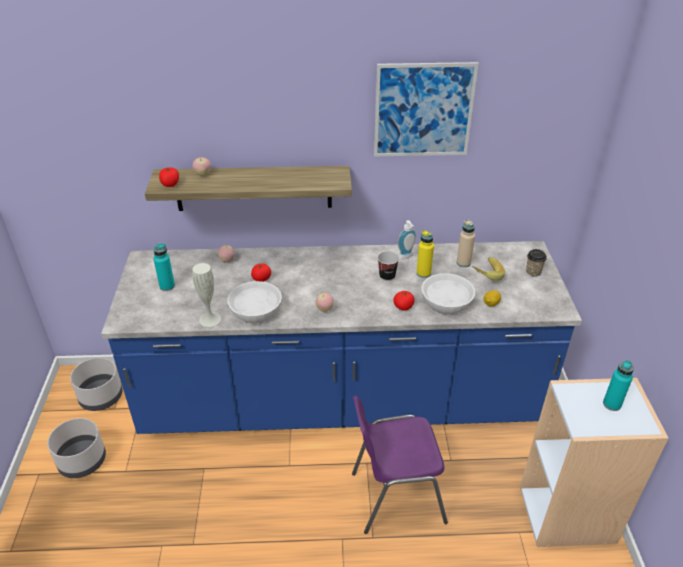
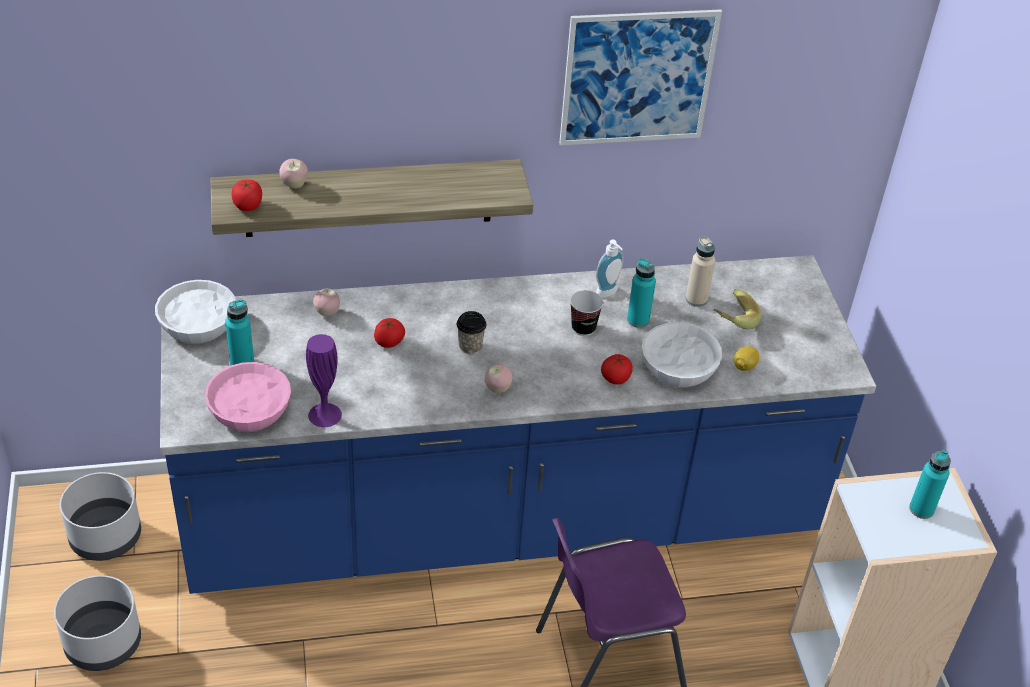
camera: 10 degrees left, 5 degrees up
(163, 313) = (249, 409): none -> pink bowl
(210, 319) = (325, 415): white vase -> purple vase
(255, 311) = (392, 398): white bowl -> white bowl (197, 325)
(423, 273) = (638, 320): yellow bottle -> turquoise bottle
(533, 272) = (801, 310): cup -> cup (470, 346)

